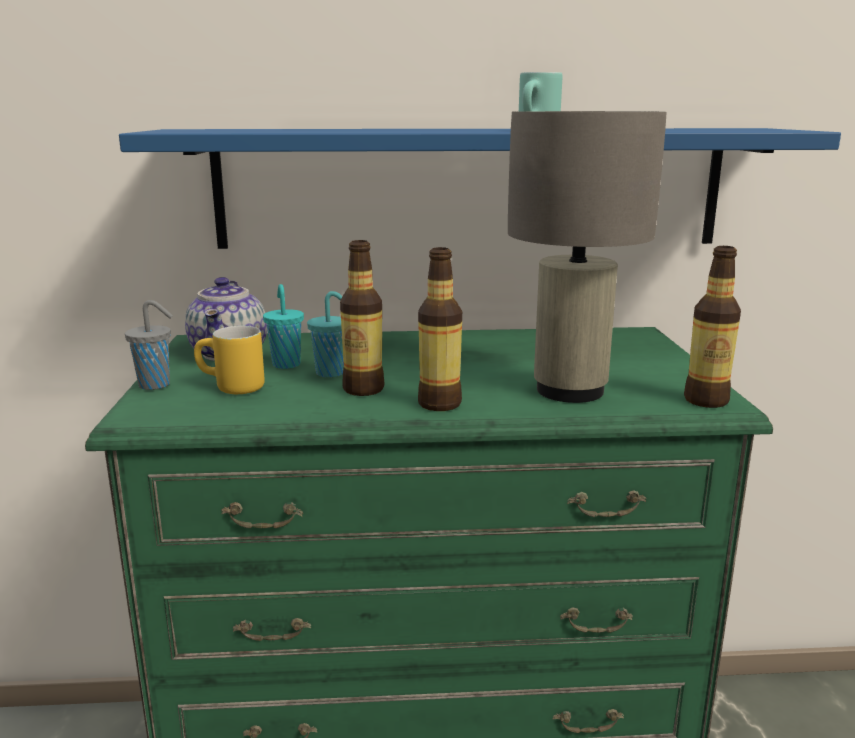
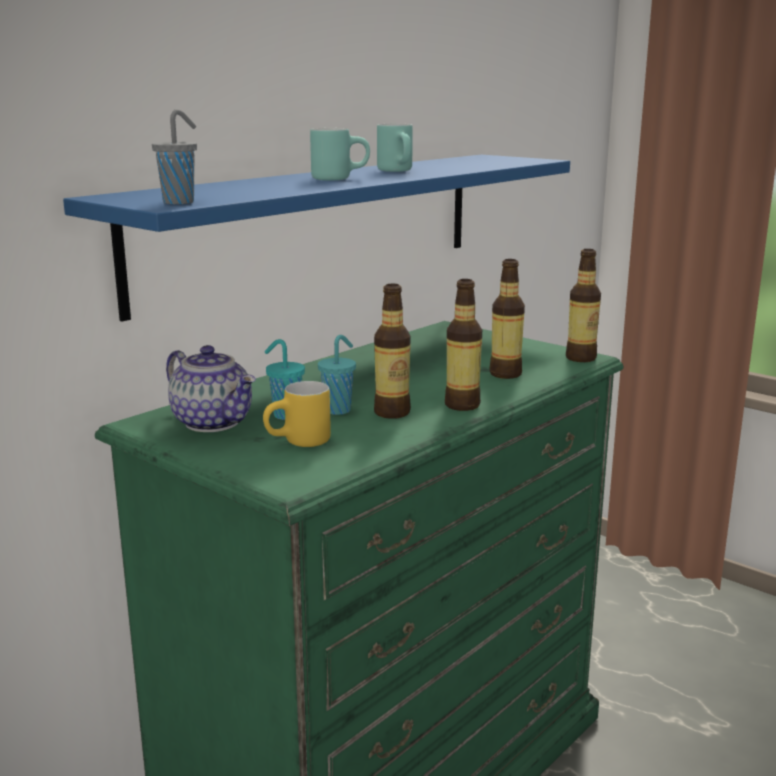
camera: 45 degrees left, 0 degrees up
(156, 385) = (234, 462): grey cup -> grey cup (180, 202)
(433, 129) = (339, 178): none -> turquoise mug
(568, 390) = (505, 374): grey table lamp -> bottle

